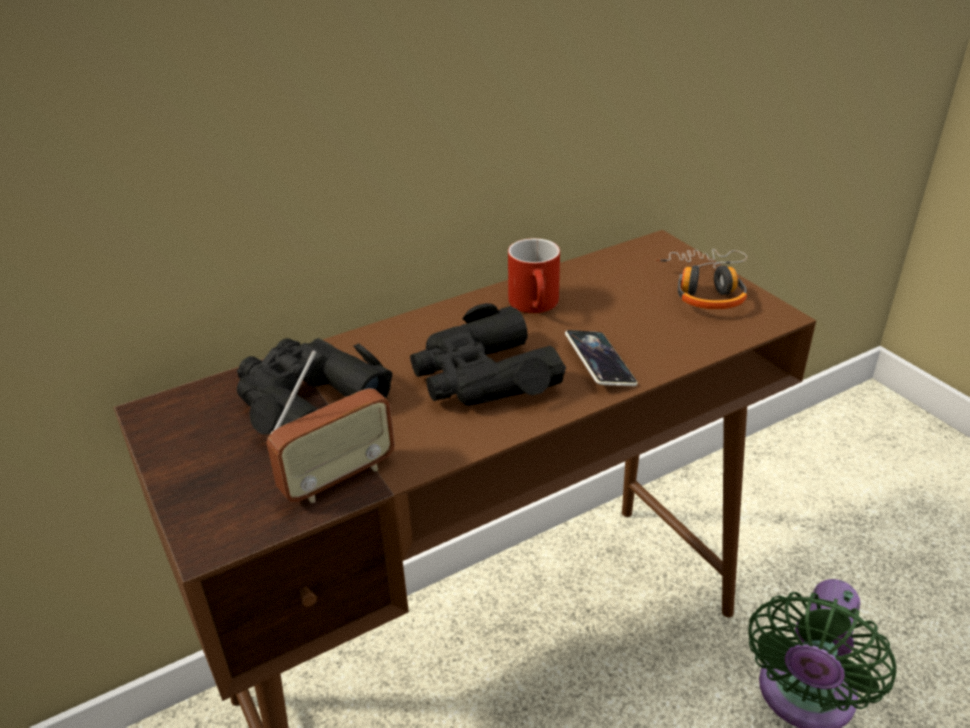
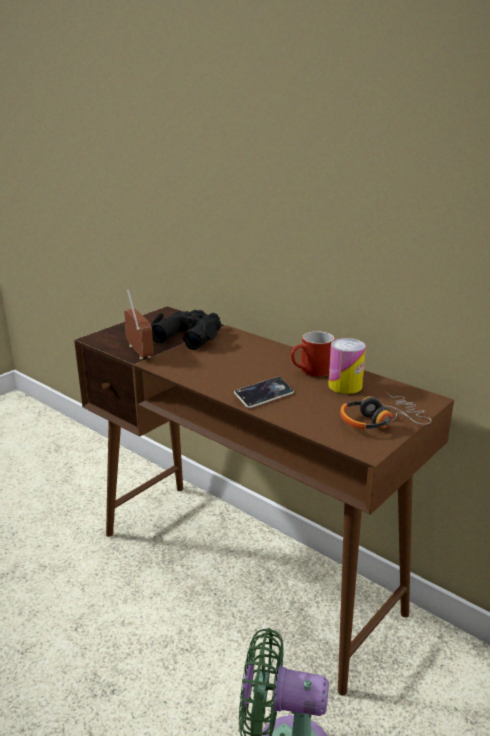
camera: 70 degrees right, 10 degrees down
(338, 478) = (139, 352): radio -> radio turned 150 degrees counterclockwise
(483, 376) = (231, 368): black binoculars -> none
(596, 290) = (345, 386): none -> can

